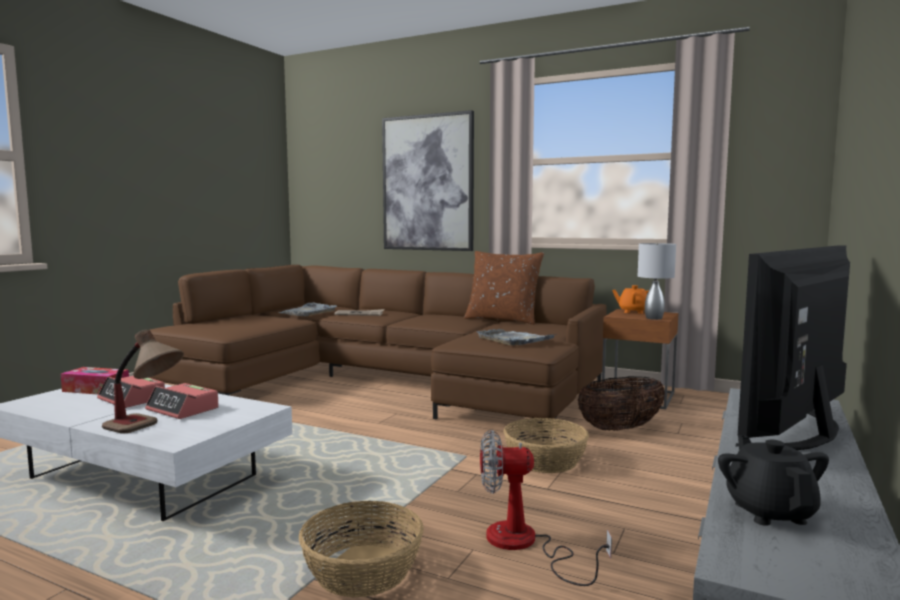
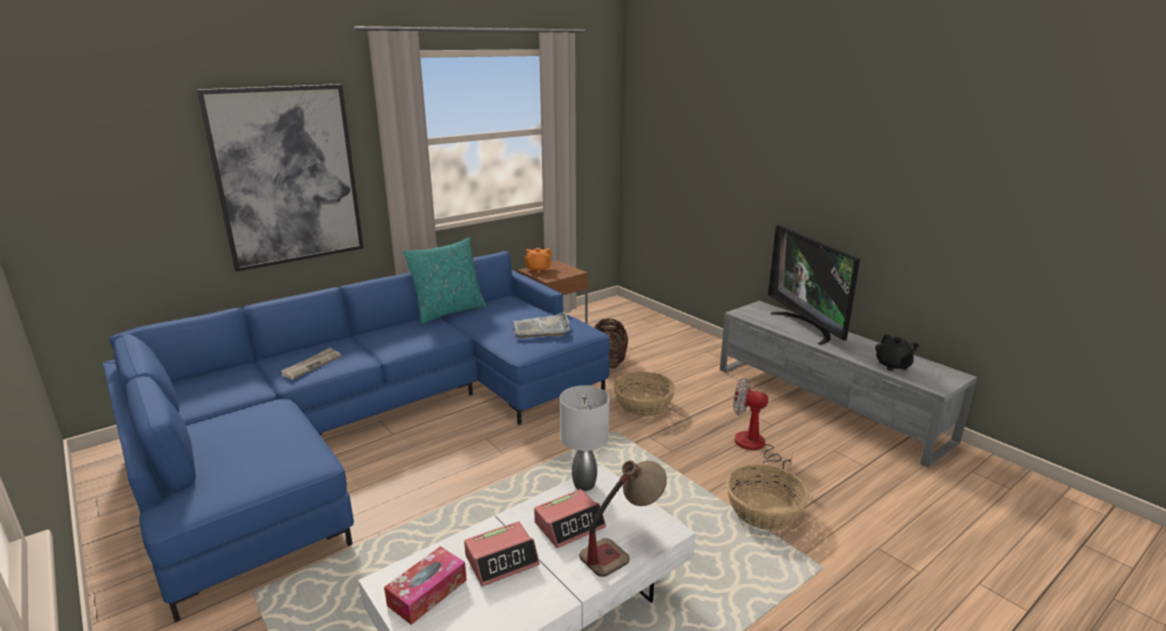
camera: 65 degrees left, 15 degrees up
(308, 312) = (240, 392): grey tray -> none
(382, 381) = (373, 424): brown sofa -> blue sofa
(503, 320) = (448, 311): brown pillow -> turquoise pillow
(524, 545) = (755, 448): fan -> fan turned 90 degrees clockwise
(654, 318) = (571, 272): grey table lamp -> grey table lamp (584, 484)
(769, 512) = (893, 365): black teapot -> black teapot turned 120 degrees counterclockwise

